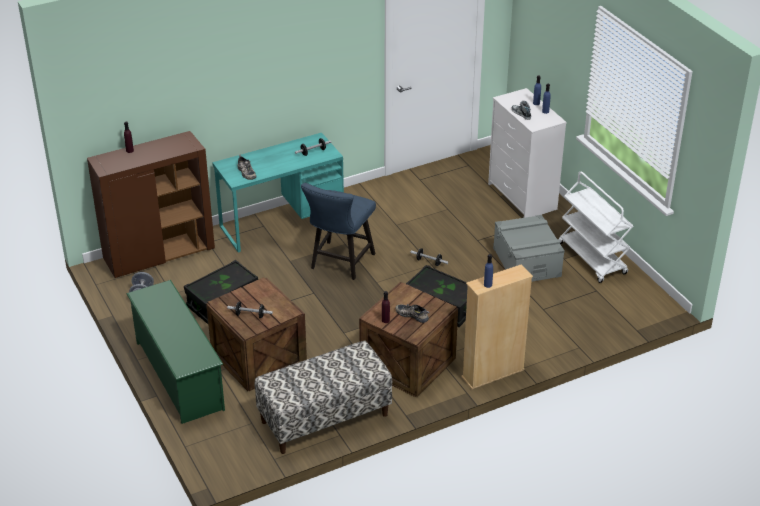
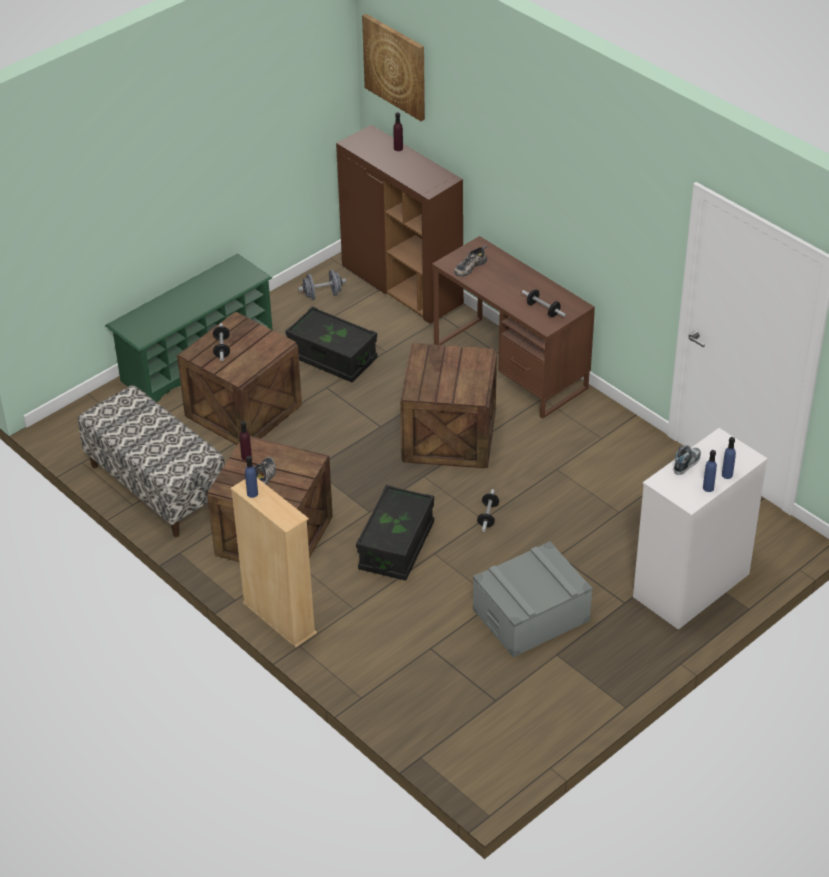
camera: 75 degrees right, 5 degrees up
(105, 91) = (395, 66): none -> picture
(282, 223) = (510, 367): turquoise desk -> brown desk
(340, 263) = (448, 436): blue chair -> crate
(592, 259) = (570, 686): white cart -> none

